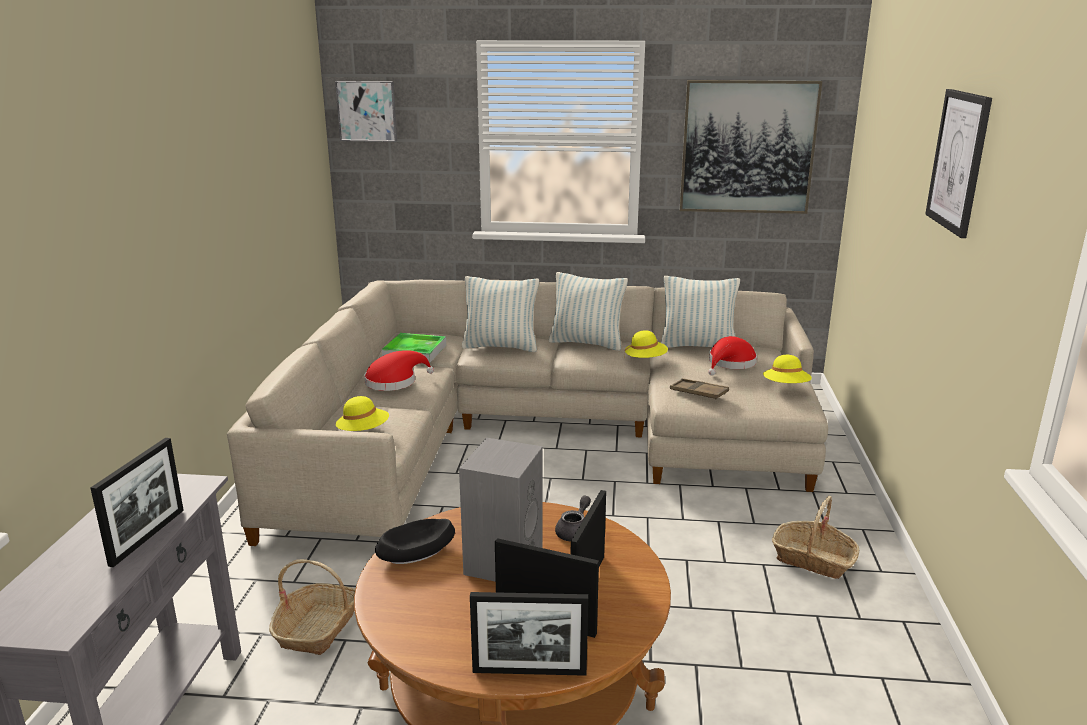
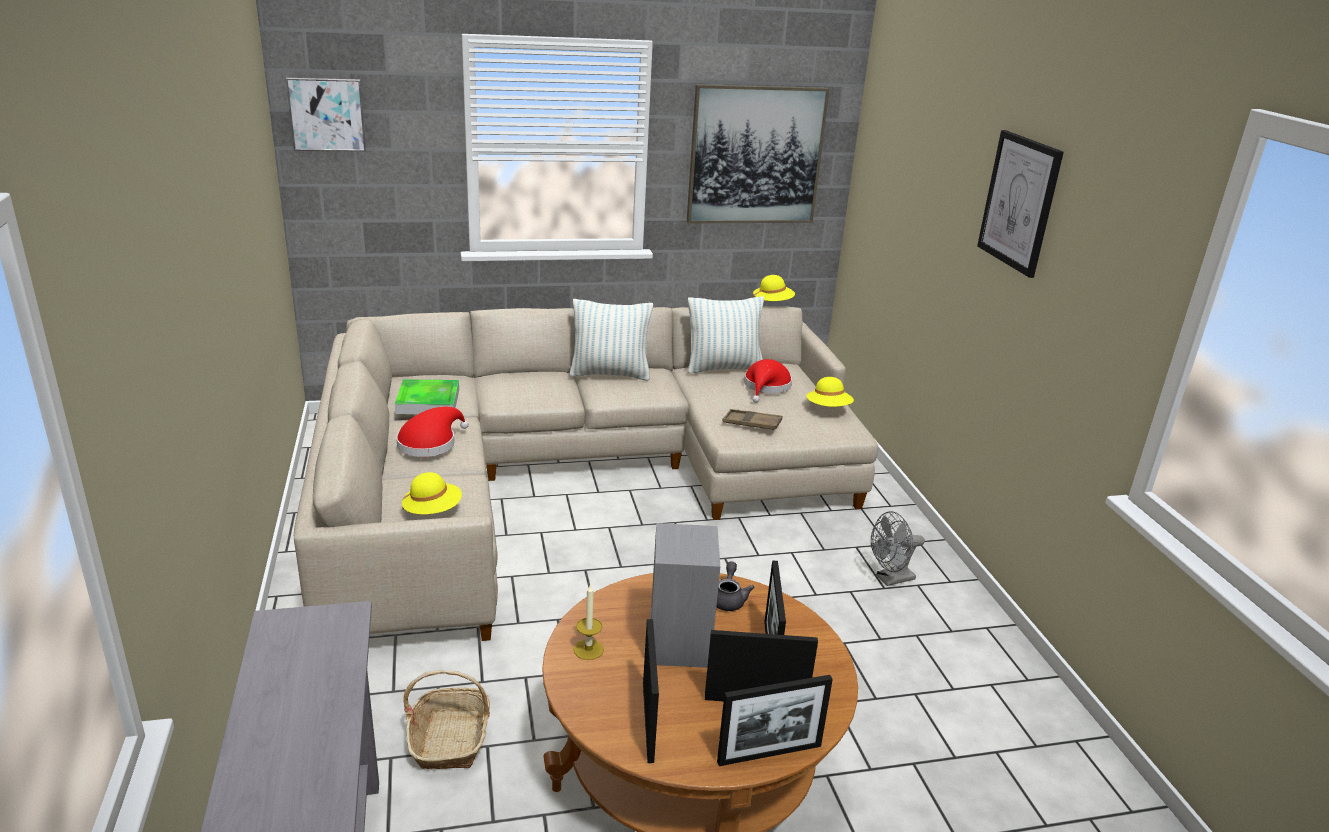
camera: 20 degrees left, 5 degrees up
(147, 537) = (337, 691): picture frame -> picture frame (648, 722)
(416, 553) = (588, 649): black bowl -> candle
(500, 346) = (521, 386): pillow -> none
(645, 360) = (681, 389): yellow hat -> yellow hat (772, 303)
(813, 559) = (890, 579): basket -> grey fan

